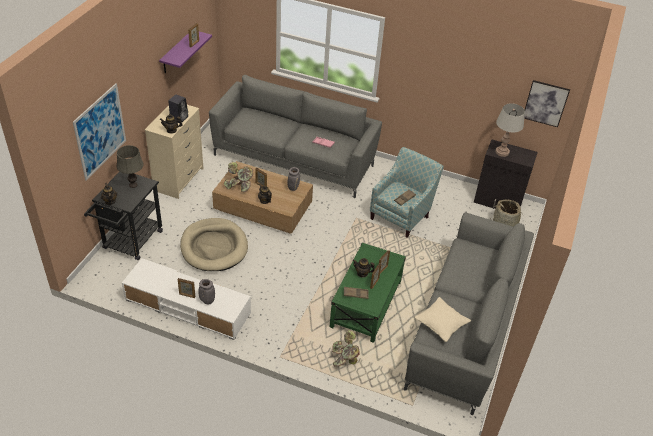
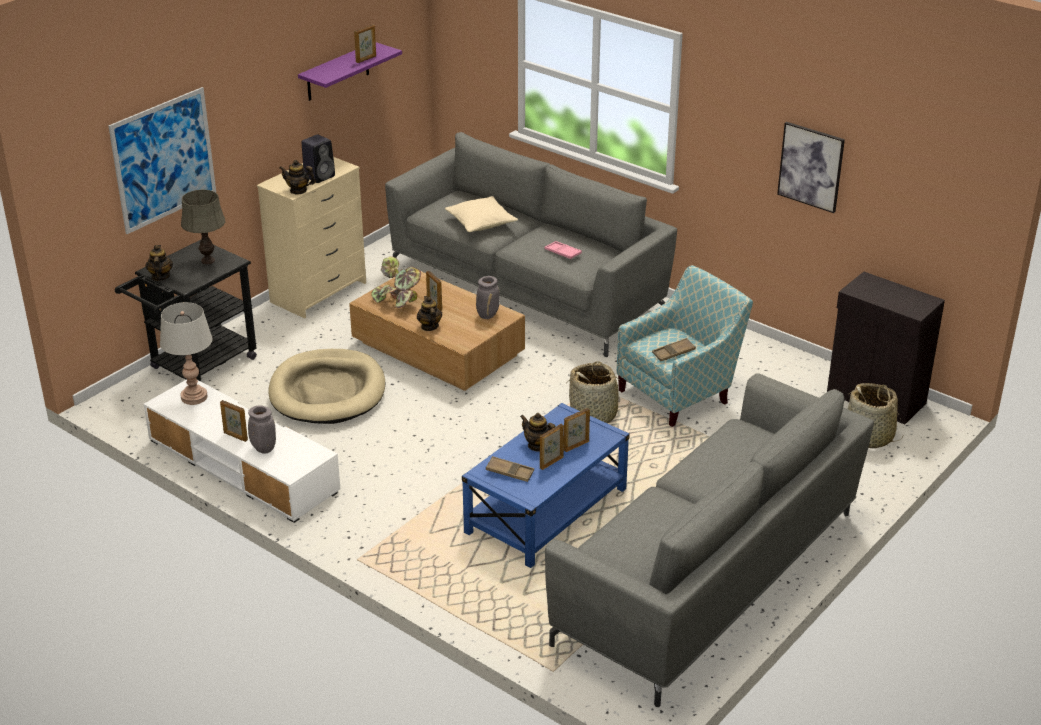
camera: 20 degrees right, 10 degrees down
(344, 358) = (467, 581): potted plant -> none
(364, 237) = (594, 415): none -> basket
(366, 304) = (546, 511): green coffee table -> blue coffee table
(441, 323) = (633, 532): beige pillow -> beige pillow (481, 223)
(502, 152) = (873, 292): grey table lamp -> grey table lamp (194, 397)
(545, 103) = (953, 201): picture -> picture (811, 166)

